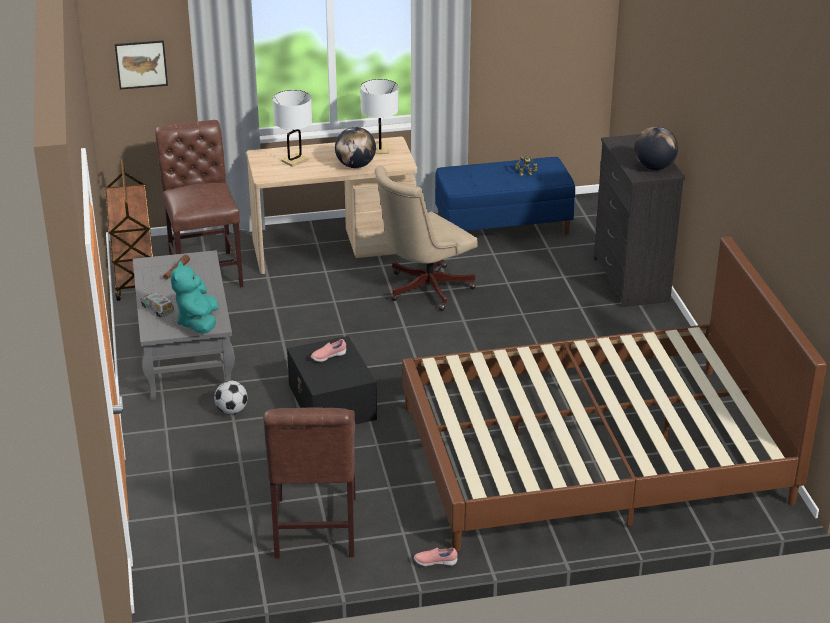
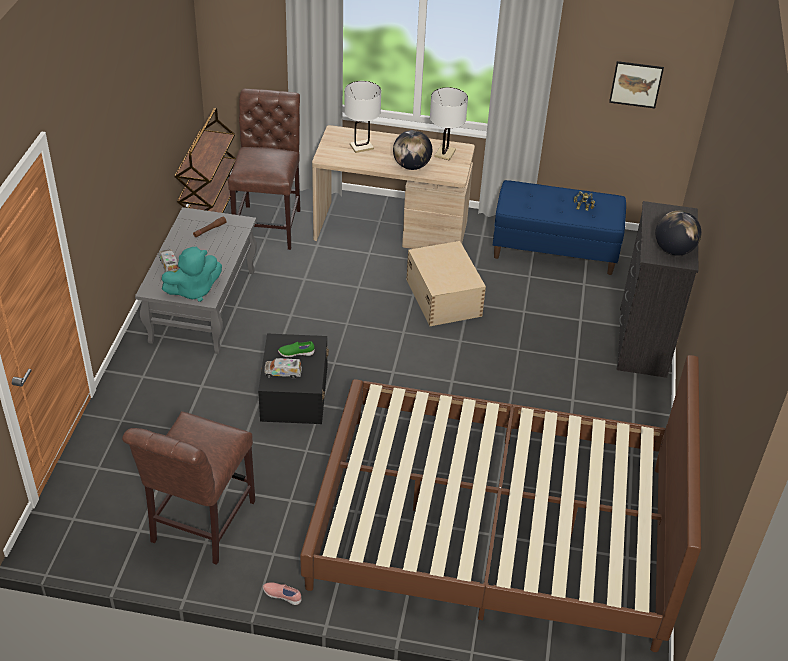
camera: 20 degrees right, 10 degrees up
(141, 64) = (244, 26): picture -> picture (636, 84)
(198, 323) = (193, 290): turquoise plush toy -> turquoise plush toy turned 135 degrees counterclockwise
(232, 410) = (206, 375): football -> none
(326, 375) = (283, 372): none -> toy truck
(328, 357) = (296, 353): pink shoe -> green shoe
(423, 289) = (443, 297): beige office chair -> beige storage box

